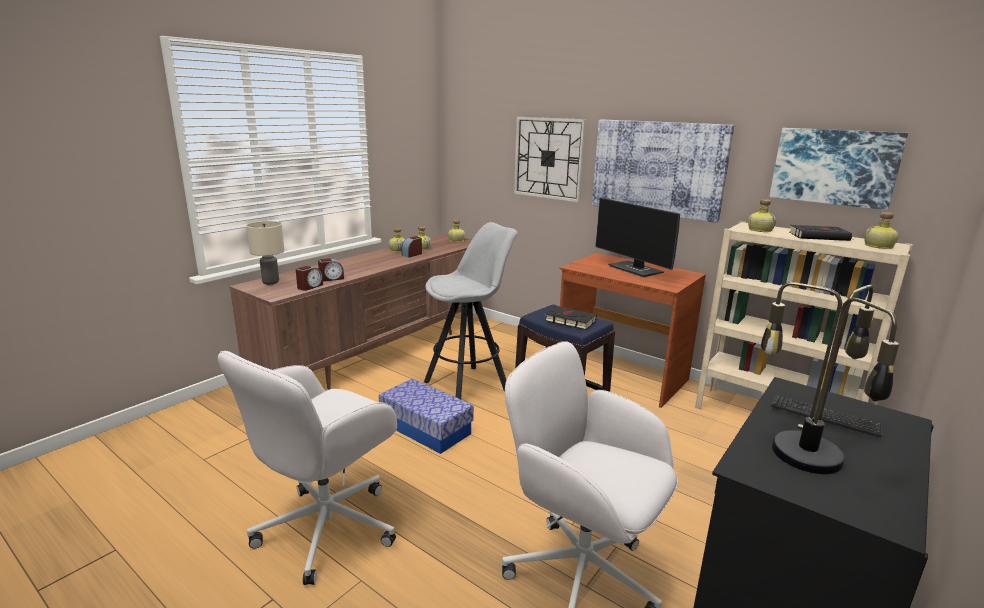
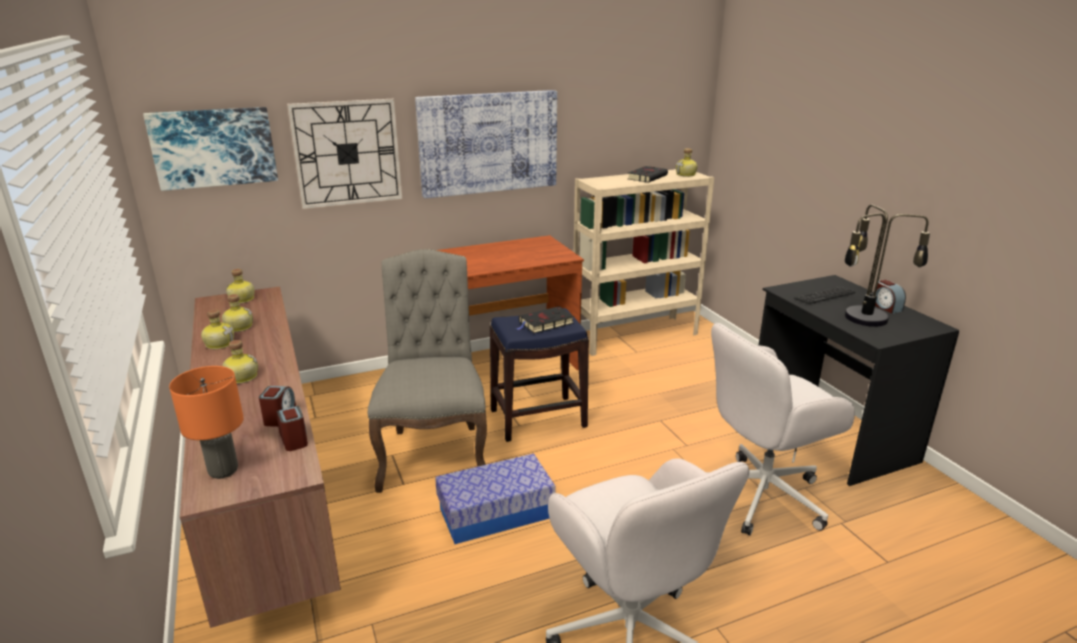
camera: 60 degrees left, 5 degrees up
(270, 283) = (224, 472): beige table lamp -> orange table lamp
(412, 254) = (257, 339): alarm clock -> alarm clock (886, 307)
(469, 385) = (435, 455): grey stool -> grey chair
(636, 269) = (509, 252): monitor -> none
(759, 230) = (611, 183): bottle -> bottle (241, 377)
(834, 167) = (631, 117): picture -> picture (214, 147)

